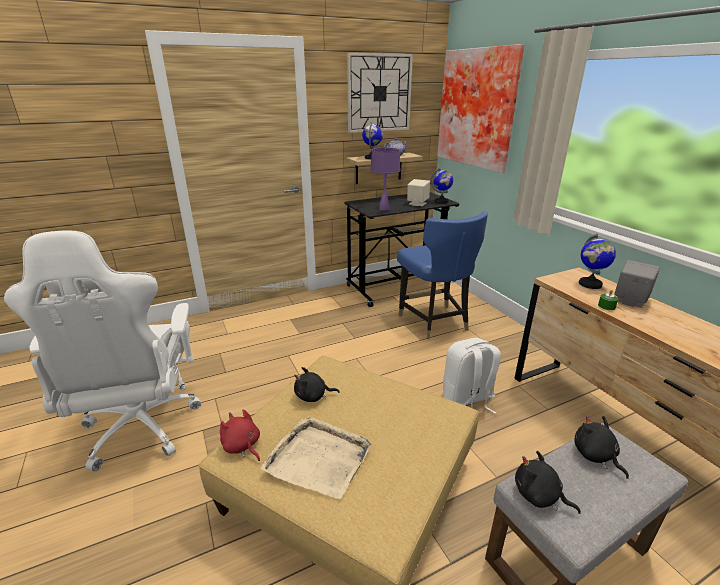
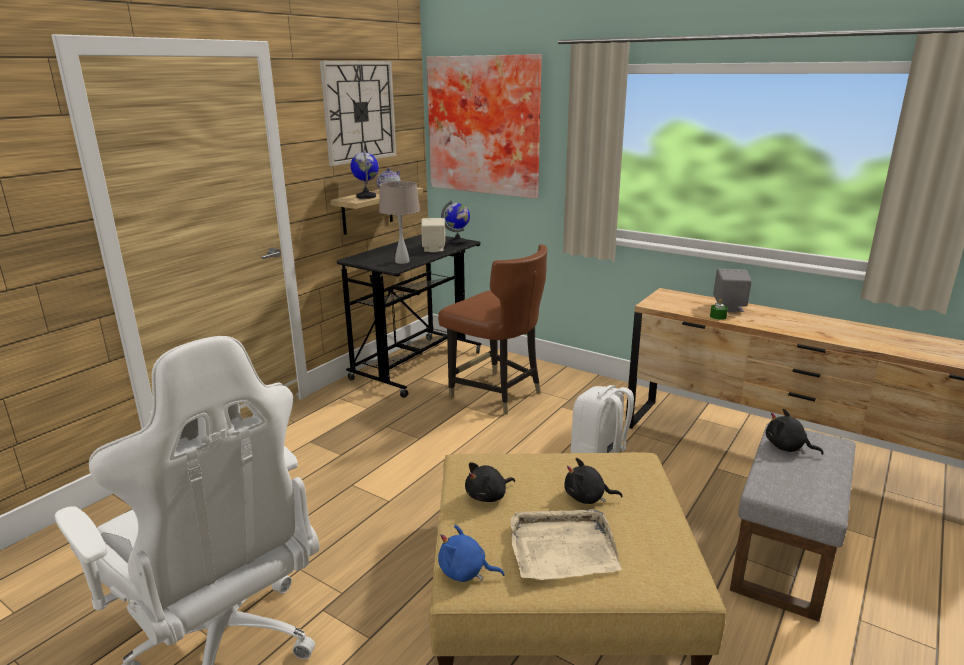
camera: 30 degrees left, 5 degrees down
(242, 446) = (465, 572): red plush toy -> blue plush toy
(384, 209) = (402, 261): purple table lamp -> beige table lamp
(434, 322) = (496, 394): blue chair -> brown chair
(539, 496) = (779, 491): black plush toy -> black plush toy (587, 498)
(590, 284) = (685, 301): globe -> none

